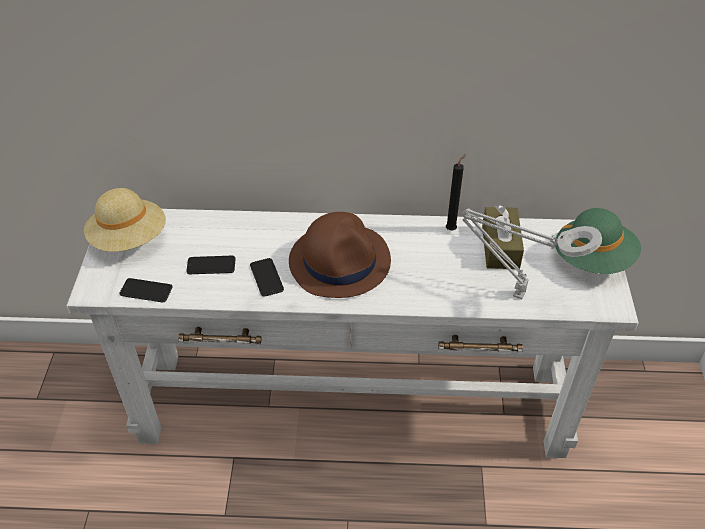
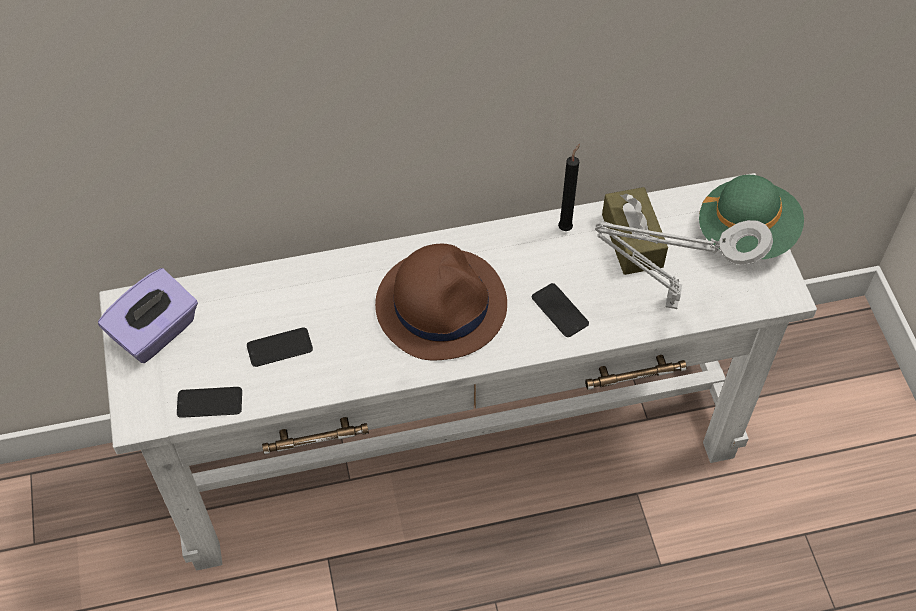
camera: 15 degrees left, 10 degrees up
(129, 239) = (156, 332): beige hat -> purple tissue box
(266, 278) = (357, 349): phone -> phone (559, 311)

